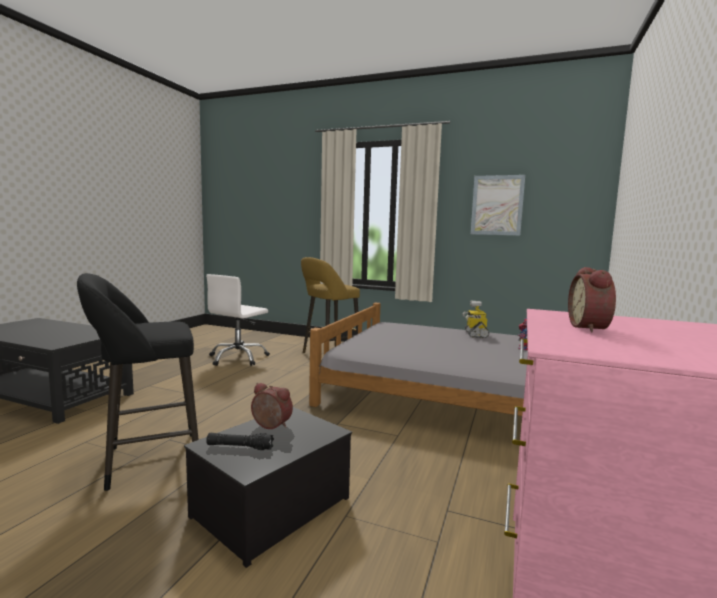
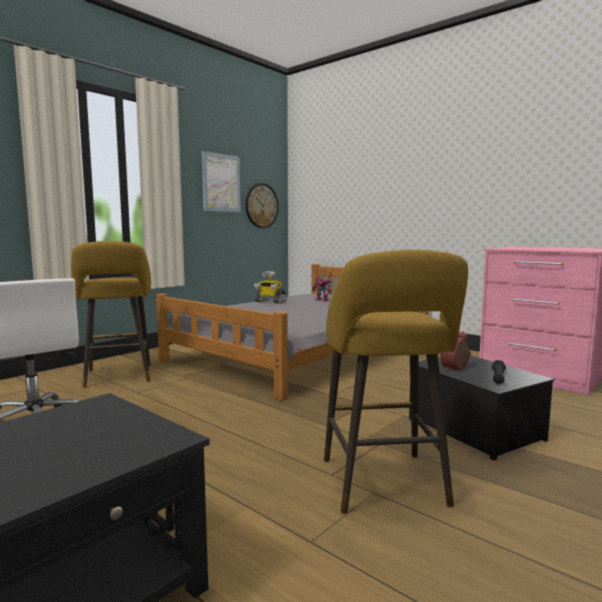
camera: 70 degrees left, 0 degrees up
(146, 460) = (385, 486): black stool -> yellow stool
(559, 228) = (261, 206): none -> wall clock
(591, 328) = (540, 248): alarm clock -> none

